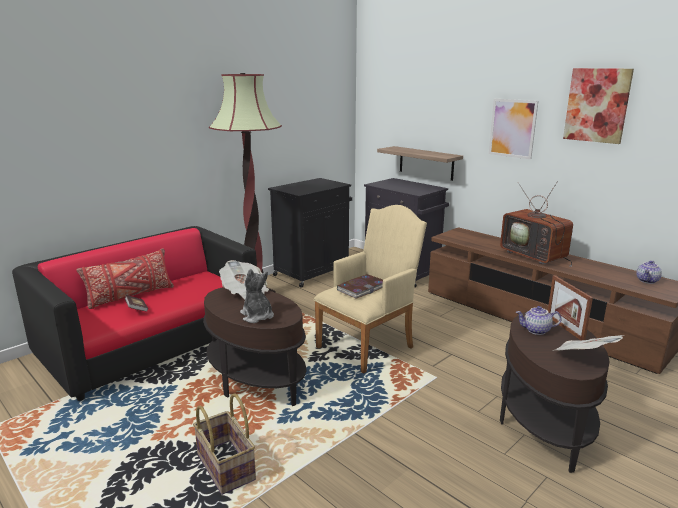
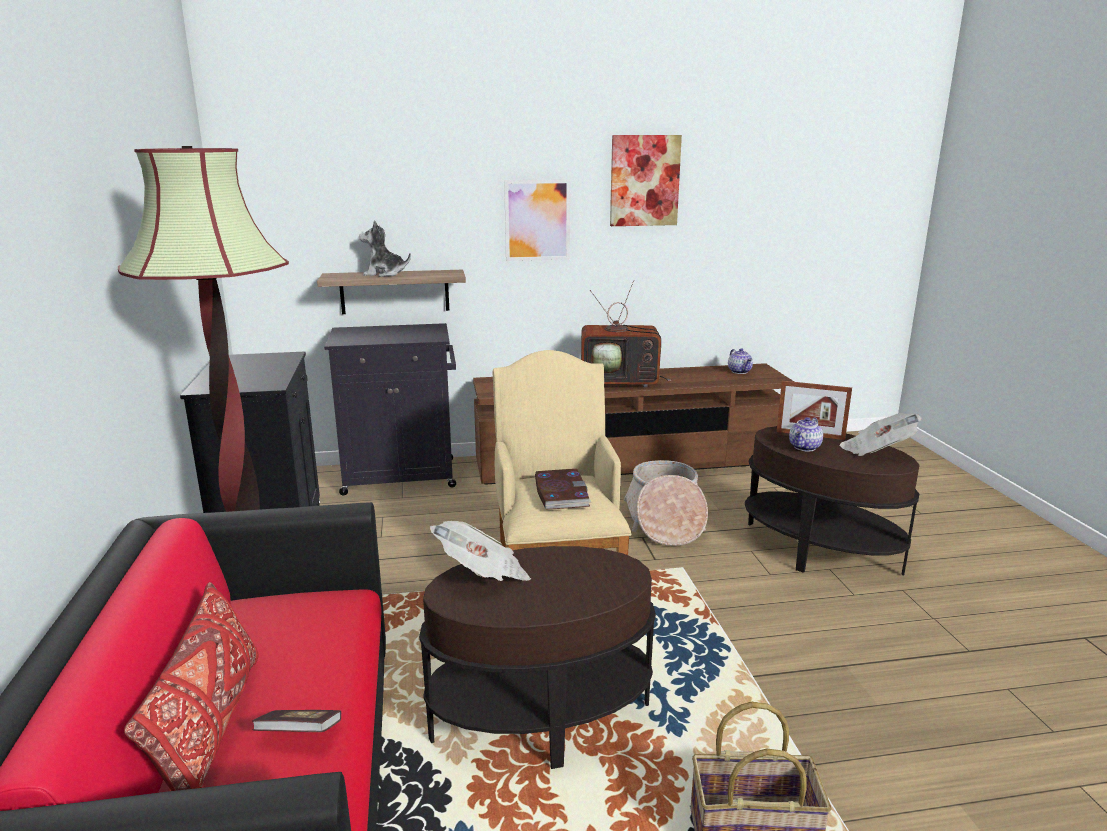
camera: 55 degrees left, 0 degrees up
(257, 316) = (590, 589): plush toy -> plush toy (384, 274)
(482, 355) = (664, 521): none -> basket

